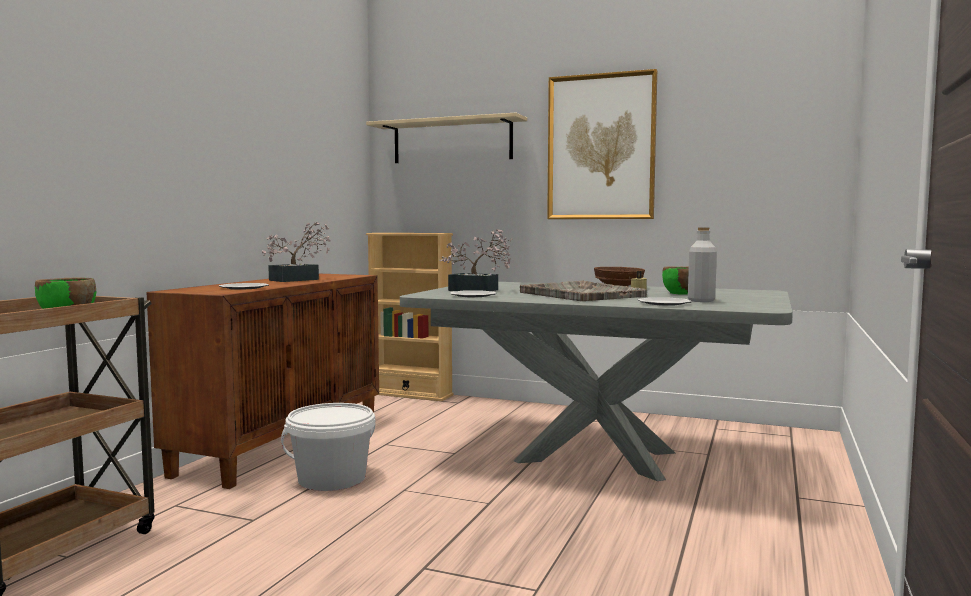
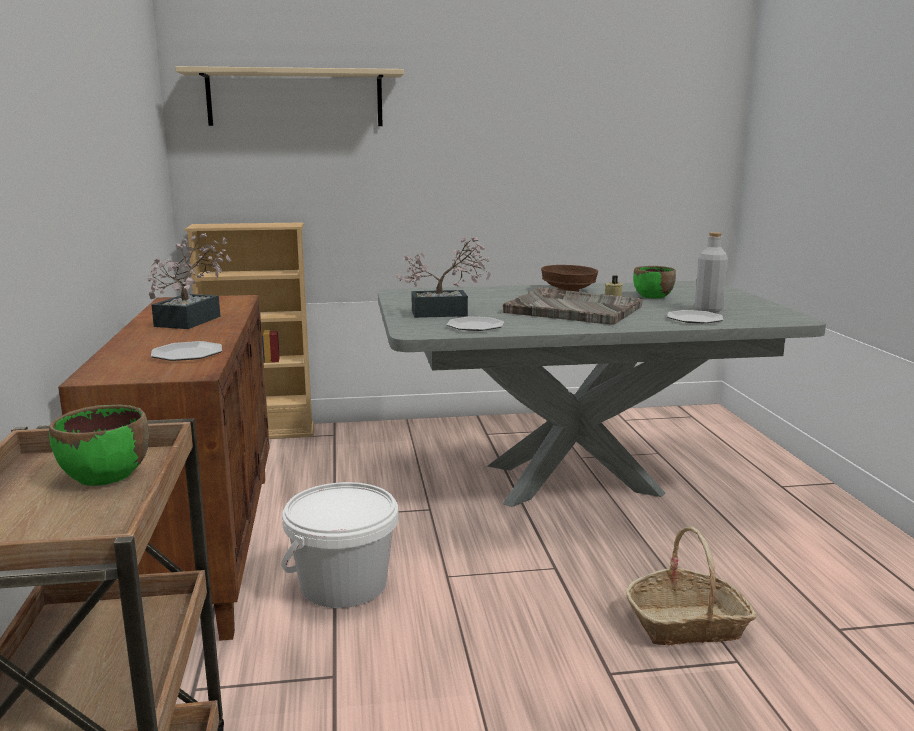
camera: 30 degrees left, 10 degrees up
(535, 558) = (687, 624): none -> basket
(601, 147) = (493, 115): picture -> none

